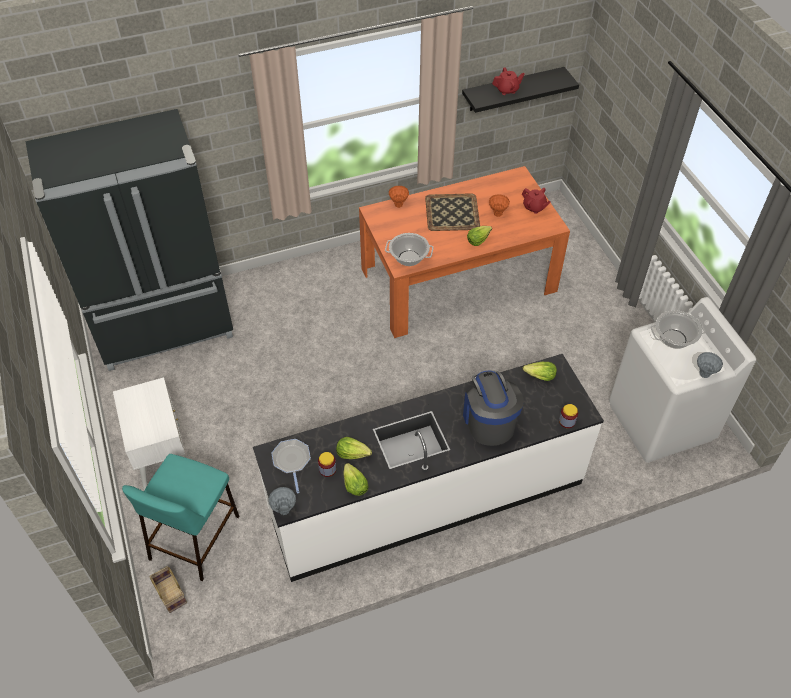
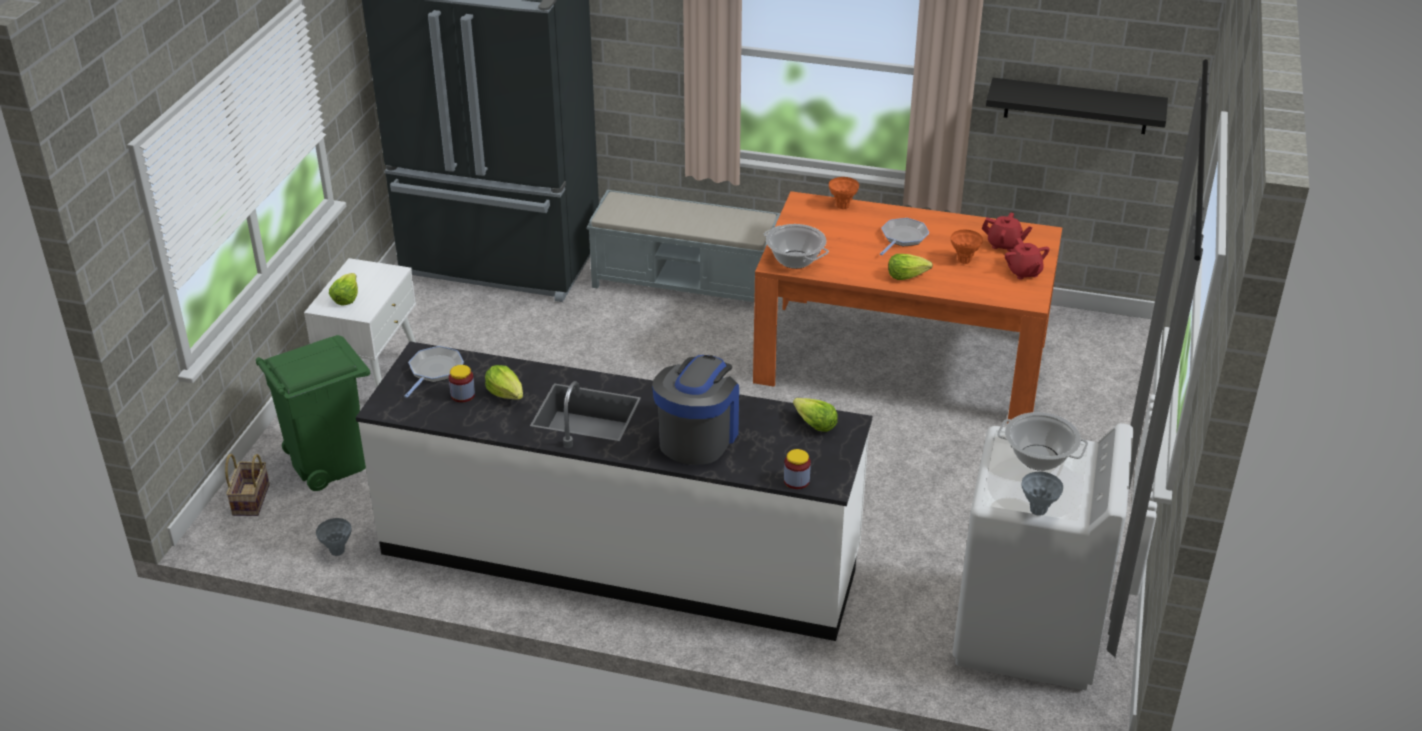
camera: 35 degrees right, 15 degrees down
(195, 536) = (329, 462): turquoise stool -> green trash can
(284, 510) = (377, 407): grey vase -> grey vase (337, 551)
(295, 286) = (687, 284): none -> grey bench
(354, 485) = (475, 421): lettuce -> lettuce (346, 298)
(451, 213) = (903, 238): tray -> frying pan
(507, 90) = (1053, 95): red teapot -> red teapot (1004, 245)

